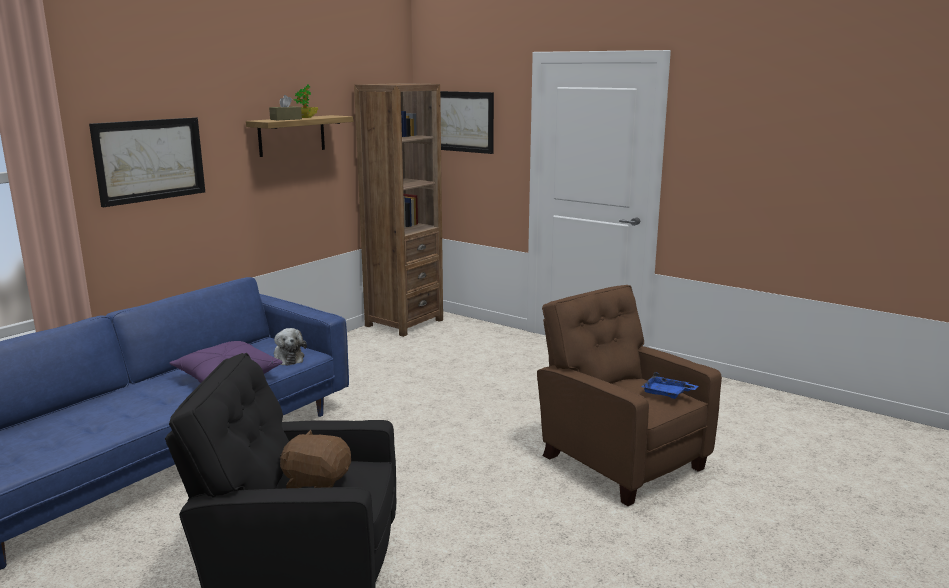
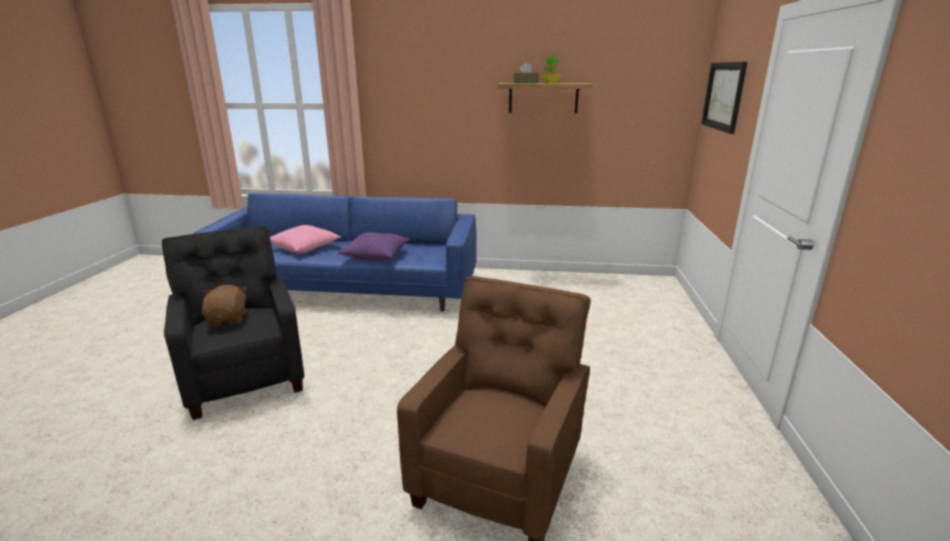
camera: 60 degrees right, 5 degrees up
(98, 415) = (305, 248): none -> pink pillow
(150, 160) = (418, 105): picture -> none
(288, 358) = (422, 259): plush toy -> none
(404, 323) = (630, 283): brown bookcase -> none
(667, 393) = (497, 429): blue tray -> none

